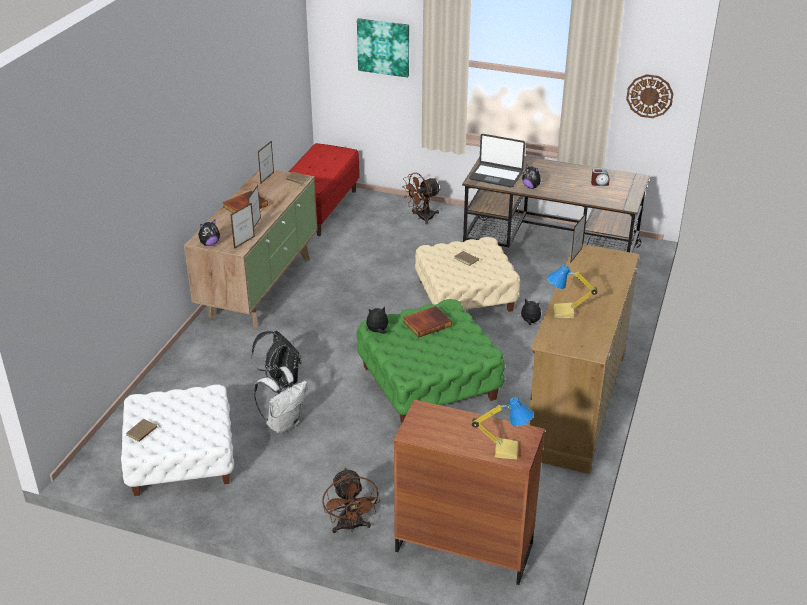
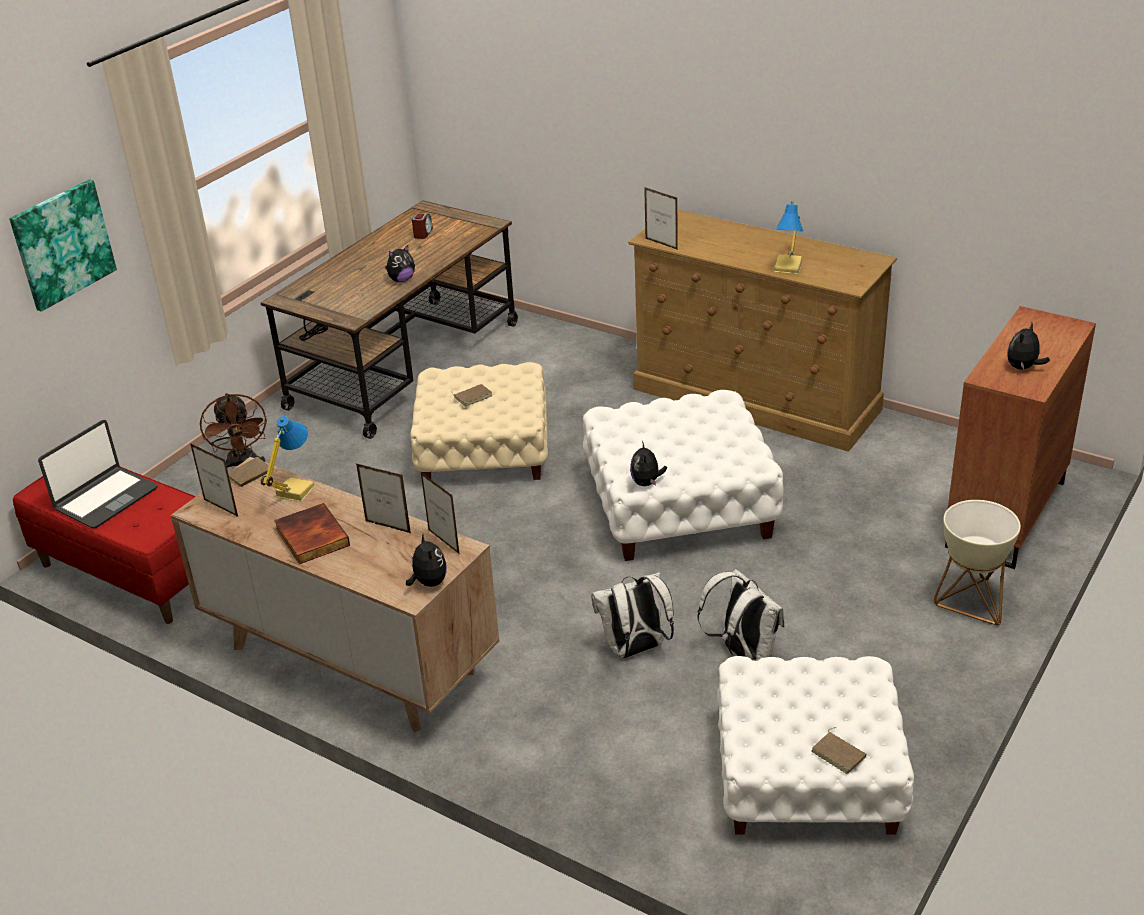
camera: 75 degrees left, 0 degrees up
(281, 381) = (635, 649): black backpack -> white backpack
(351, 527) = (970, 602): brown fan -> planter
(427, 323) = (641, 438): book -> none
(428, 382) = (680, 505): green ottoman -> white ottoman
(496, 176) = (350, 301): laptop -> laptop (105, 498)
(506, 449) = (1060, 332): table lamp -> table lamp (294, 491)
(529, 322) = (571, 406): plush toy -> plush toy (1023, 368)
(649, 96) = (377, 102): wall clock -> none

